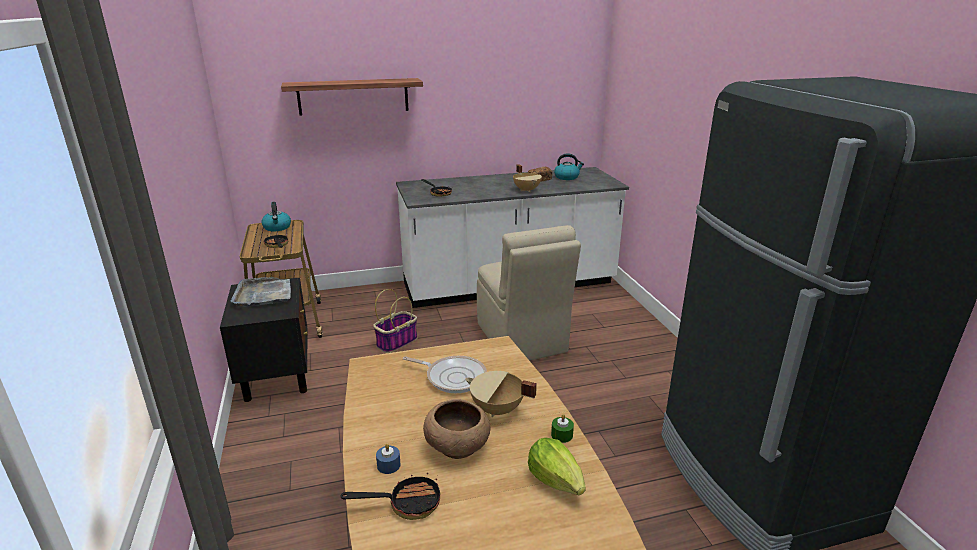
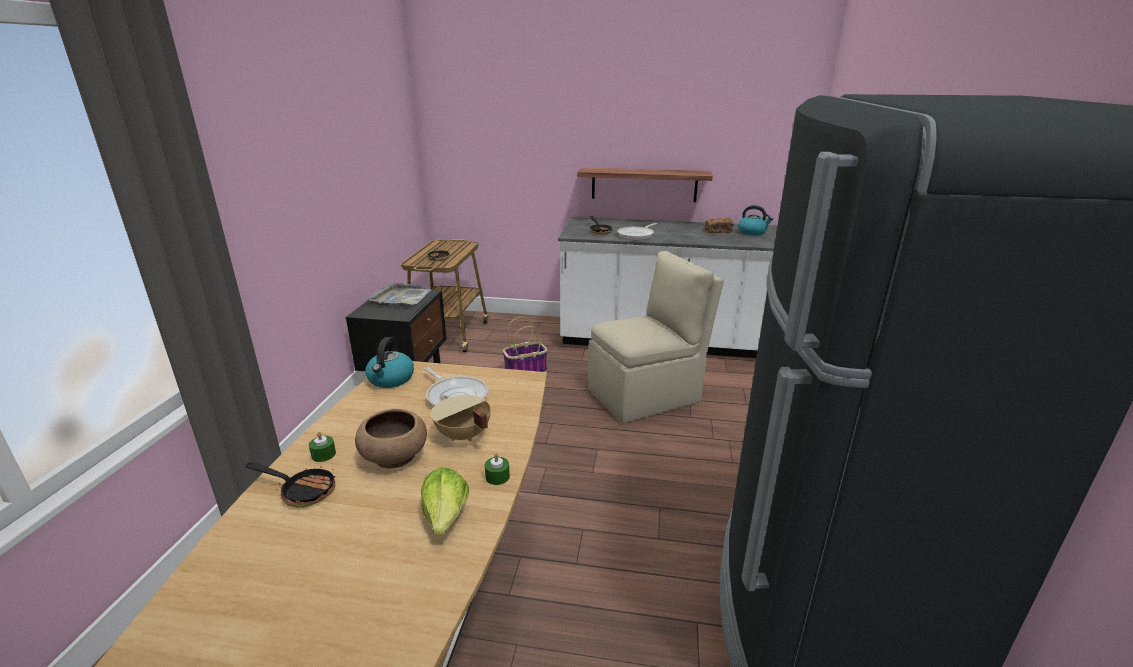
camera: 25 degrees right, 0 degrees up
(277, 227) = (453, 245): kettle -> kettle (391, 379)
(353, 96) = (538, 128): shelf -> shelf (644, 184)
(388, 465) = (323, 454): blue candle -> green candle
(476, 193) = (637, 235): none -> frying pan
(522, 339) = (646, 395): beige chair -> beige chair turned 120 degrees counterclockwise
(527, 190) = (693, 239): beige cooking pot -> none

